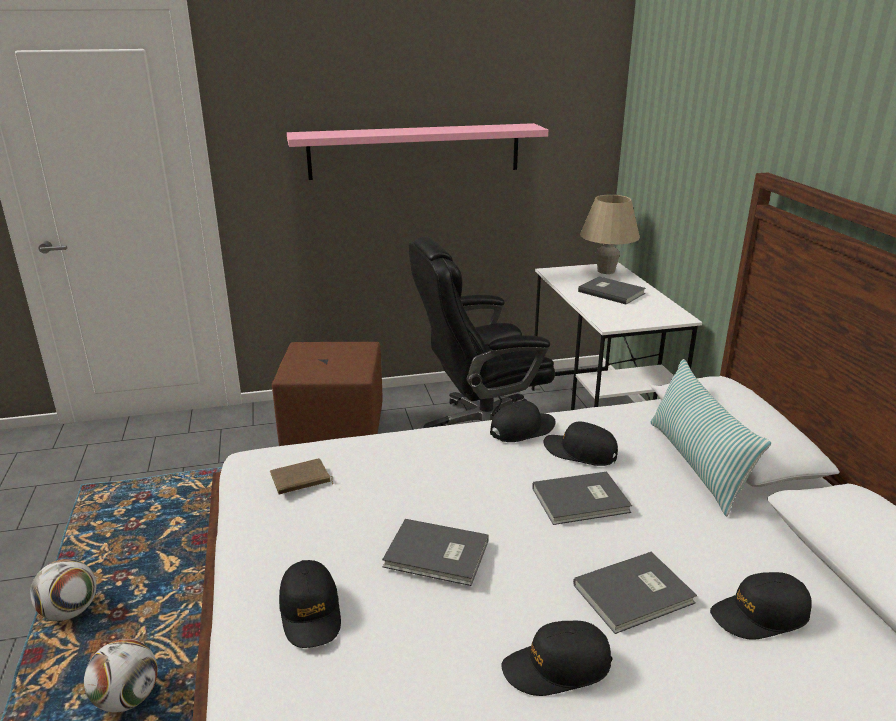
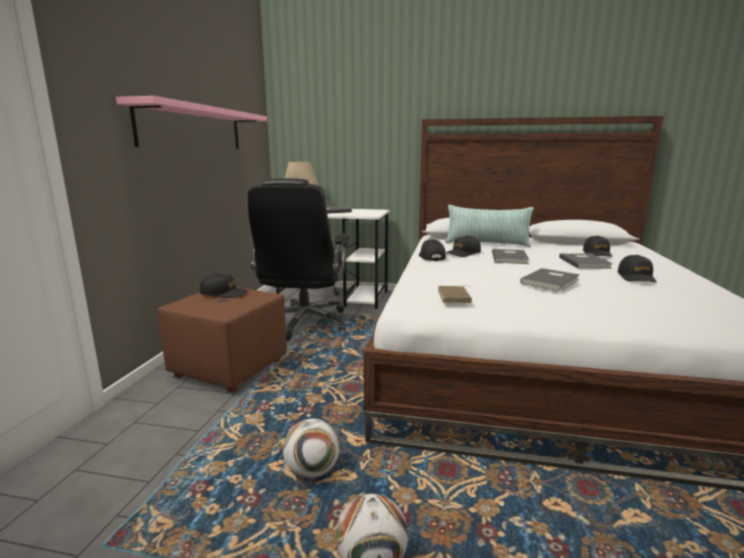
camera: 65 degrees left, 10 degrees down
(127, 698) = (518, 519): football -> football (312, 471)
(310, 612) = (600, 310): black cap -> black cap (223, 293)

